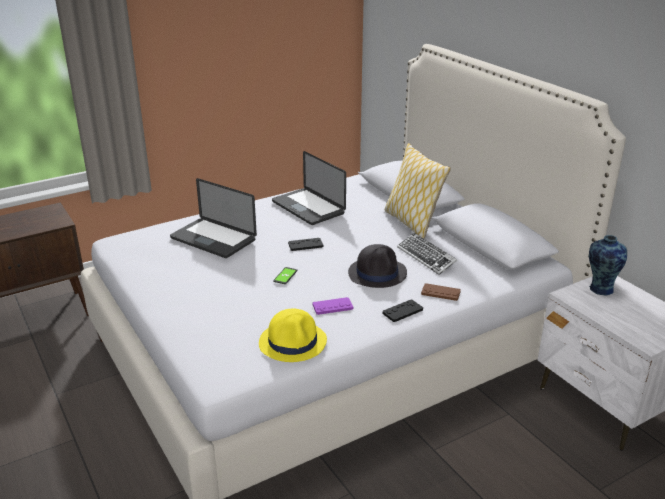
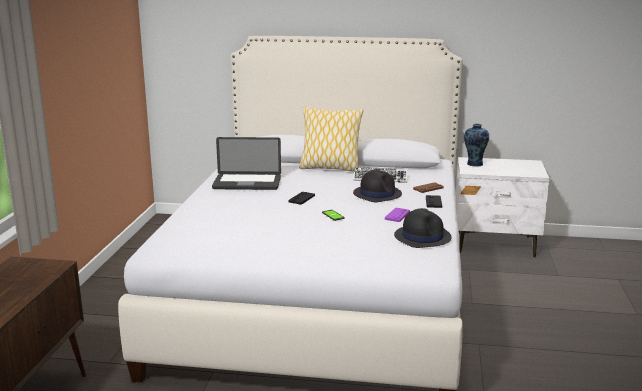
camera: 50 degrees left, 10 degrees down
(213, 239) = (235, 218): laptop -> none
(293, 342) = (422, 237): yellow hat -> black hat

